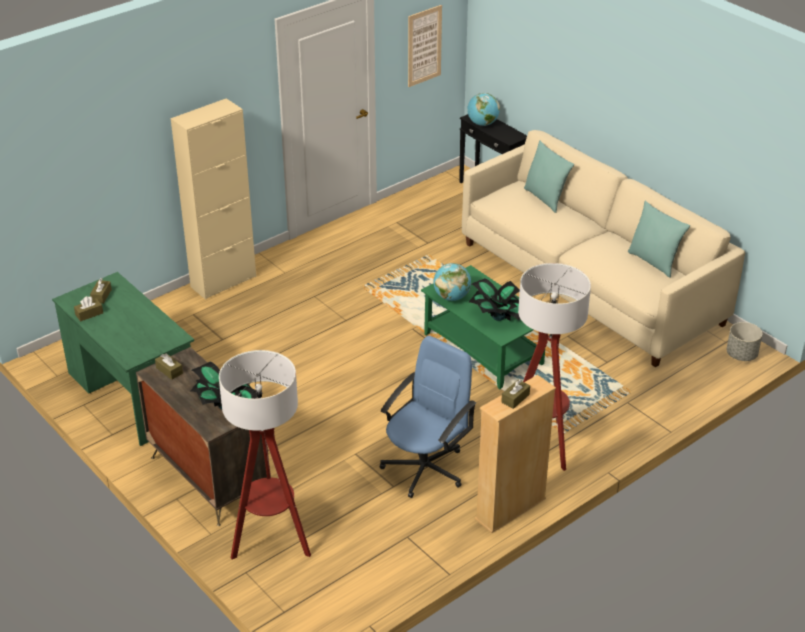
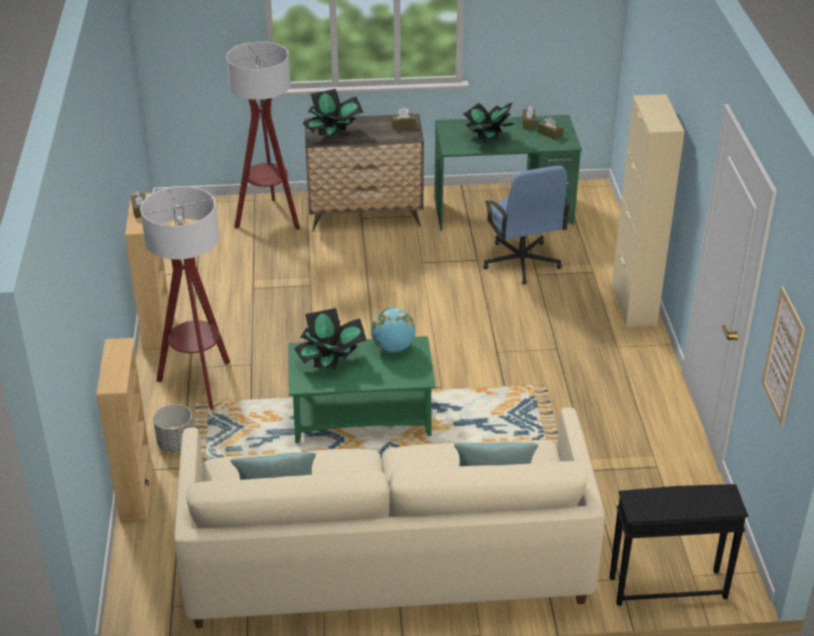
camera: 125 degrees right, 0 degrees up
(143, 325) = (487, 140): none -> potted plant
(425, 468) = (252, 311): blue office chair -> blue office chair (521, 262)
(482, 124) = (699, 496): globe -> none
(671, 410) = (136, 490): none -> beige bookcase
(741, 355) = (139, 604): grey planter -> grey planter (175, 443)

